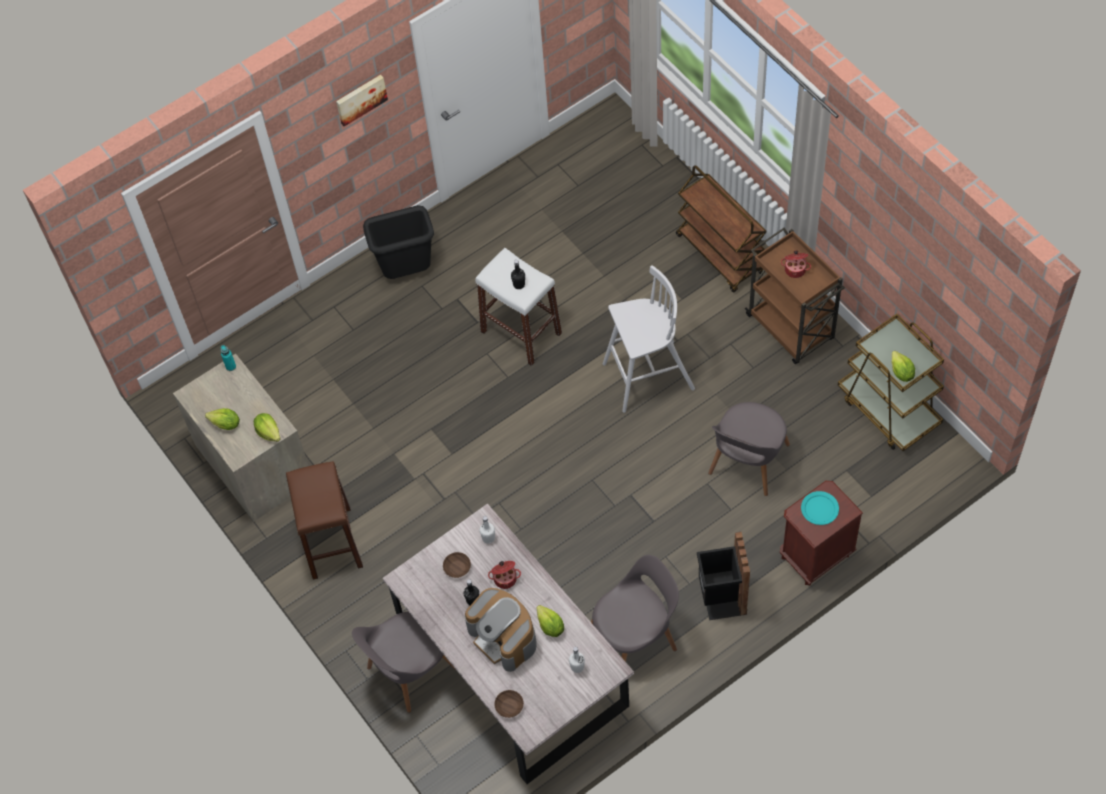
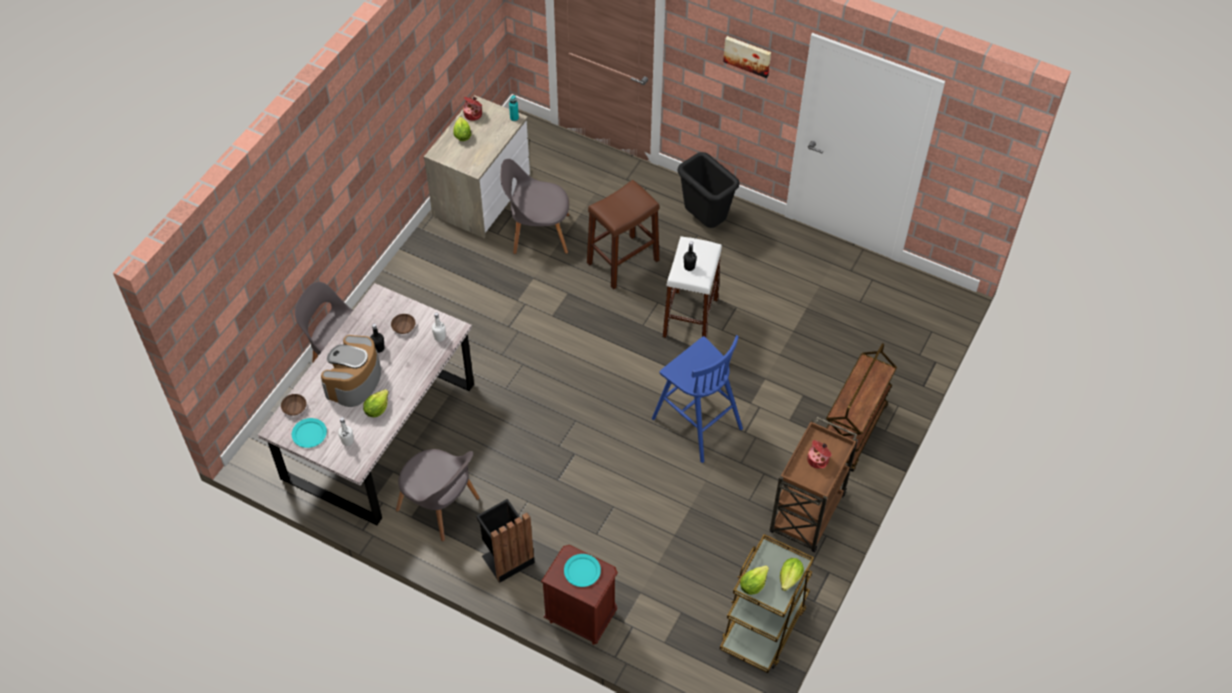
camera: 60 degrees right, 5 degrees down
(268, 432) = (468, 163): lettuce -> lettuce (790, 578)
(331, 542) = (436, 270): brown stool -> brown stool (623, 261)
(505, 578) = (408, 362): cooking pot -> cooking pot (473, 114)
(550, 701) = (309, 434): none -> turquoise plate
(646, 377) = (695, 422): white stool -> blue stool
(747, 462) = (649, 530): grey chair -> grey chair (537, 233)

